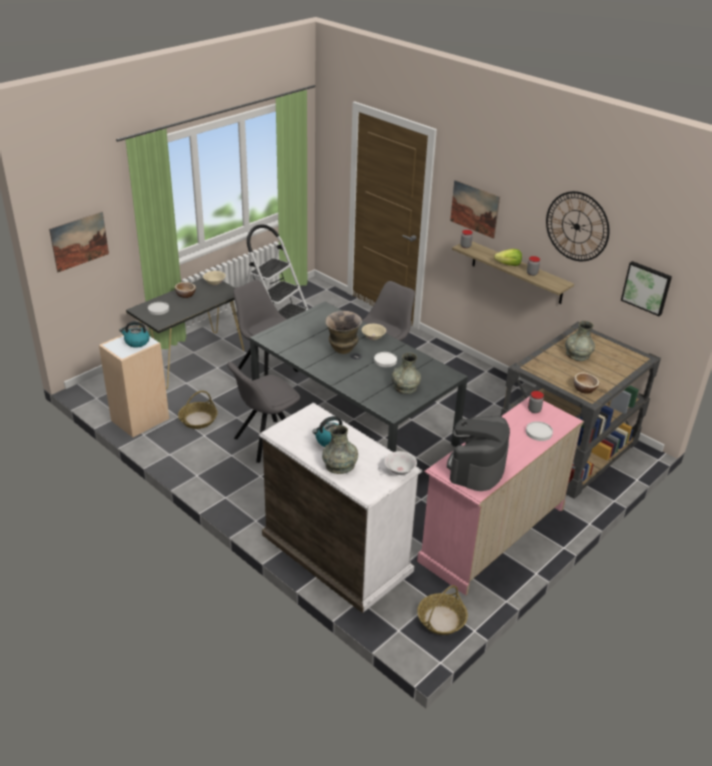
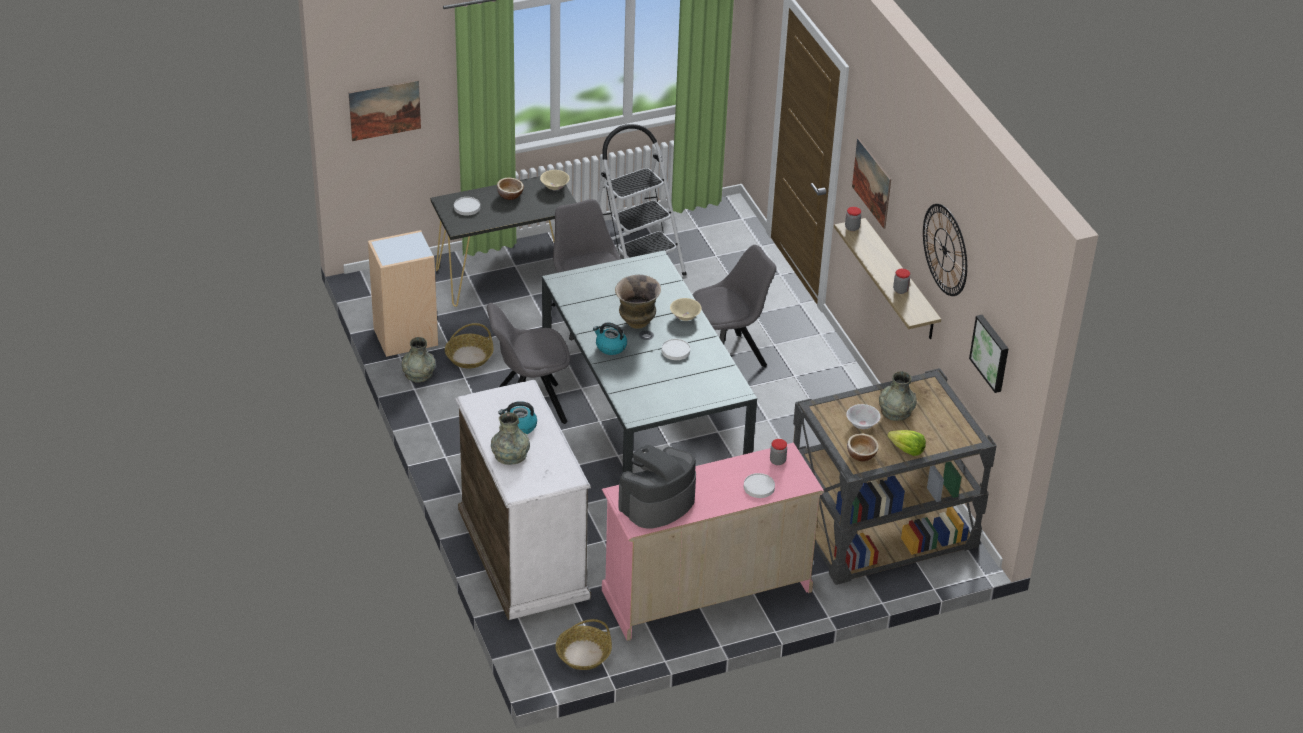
camera: 25 degrees right, 5 degrees up
(136, 342) = (409, 248): kettle -> kettle (610, 347)
(400, 470) = (565, 479): white bowl -> white bowl (862, 424)
(405, 387) = (673, 390): grey vase -> grey vase (418, 373)
(508, 265) = (882, 269): lettuce -> lettuce (906, 450)

